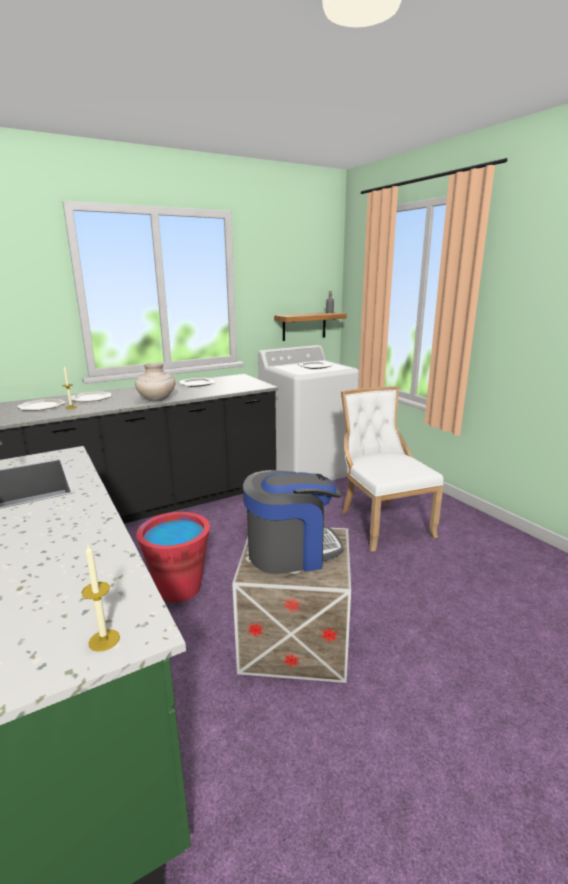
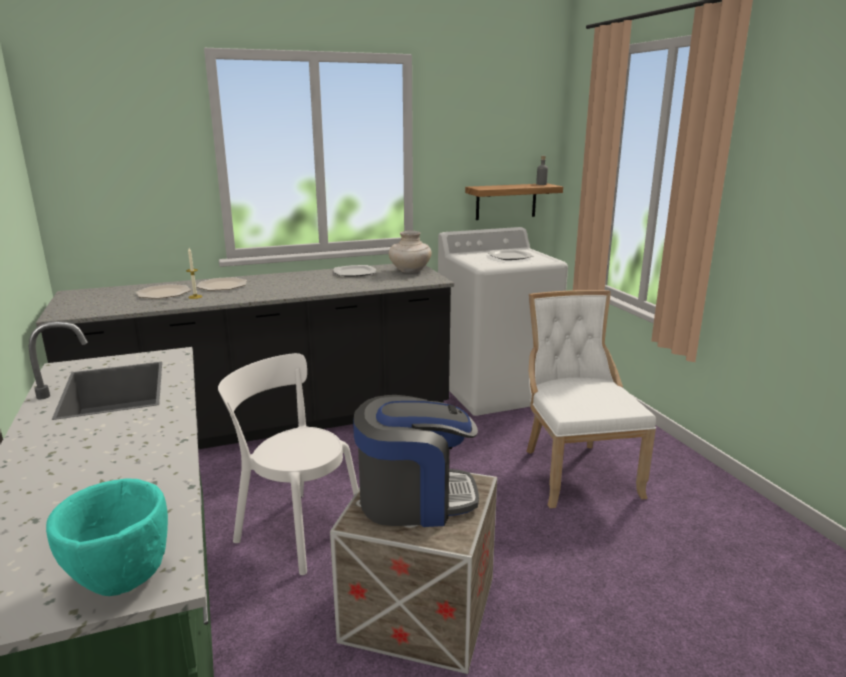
camera: 10 degrees right, 0 degrees up
(104, 640) = (122, 582): candle -> turquoise bowl
(156, 399) = (297, 292): beige vase -> beige vase (410, 271)
(179, 589) = (296, 528): red bucket -> white chair

